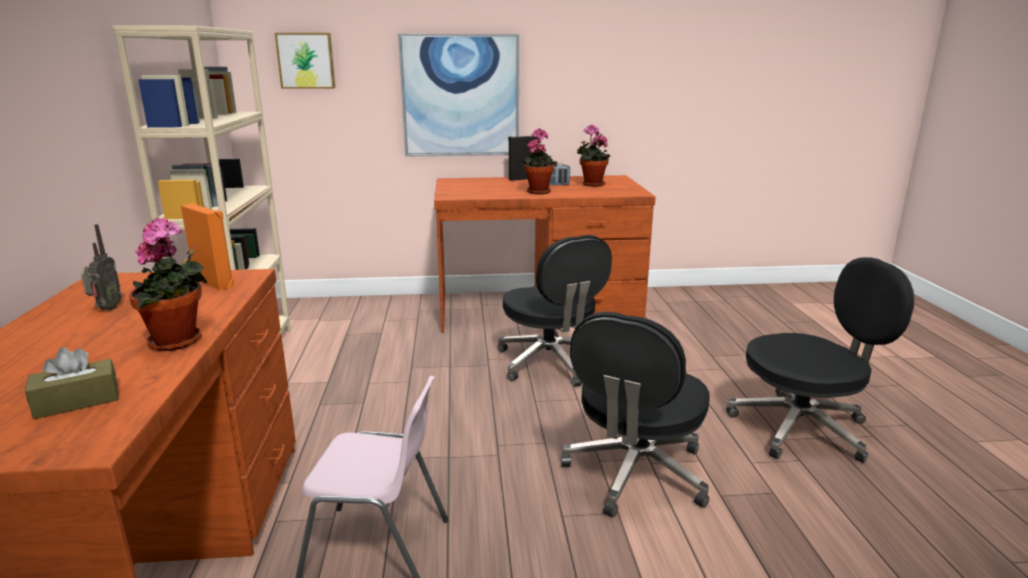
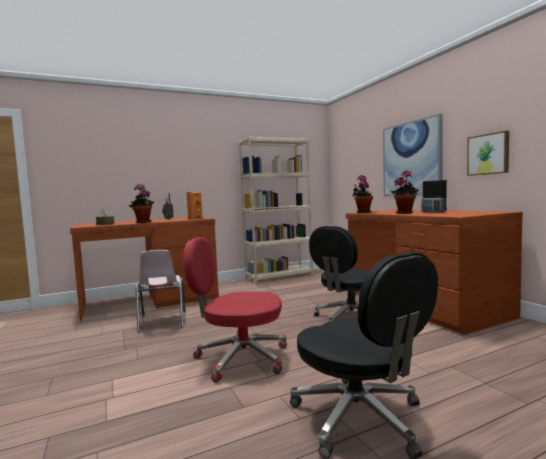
camera: 70 degrees right, 15 degrees down
(306, 60) = (352, 150): picture -> picture (488, 154)
(591, 184) = (457, 213): potted plant -> potted plant (363, 212)
(635, 474) = (240, 358): black office chair -> red office chair

